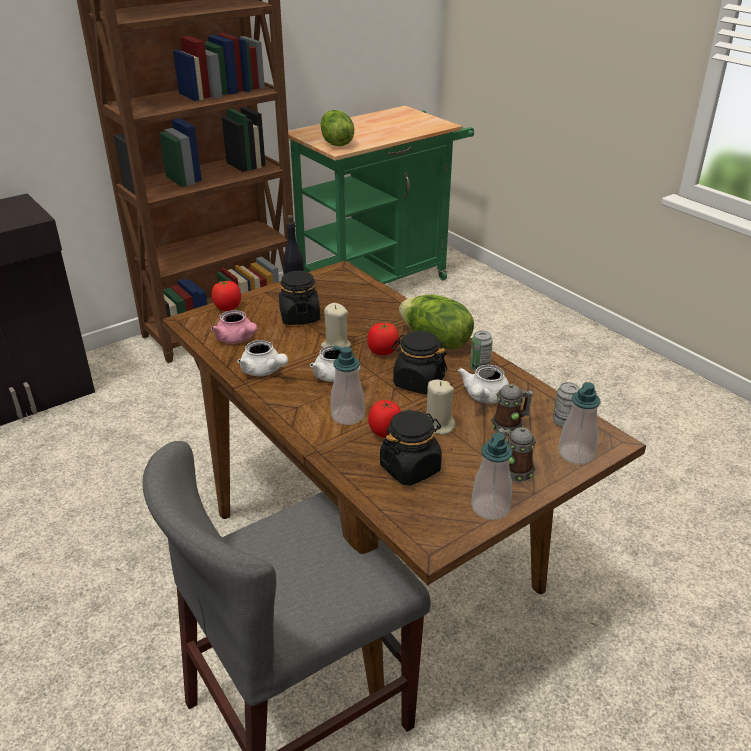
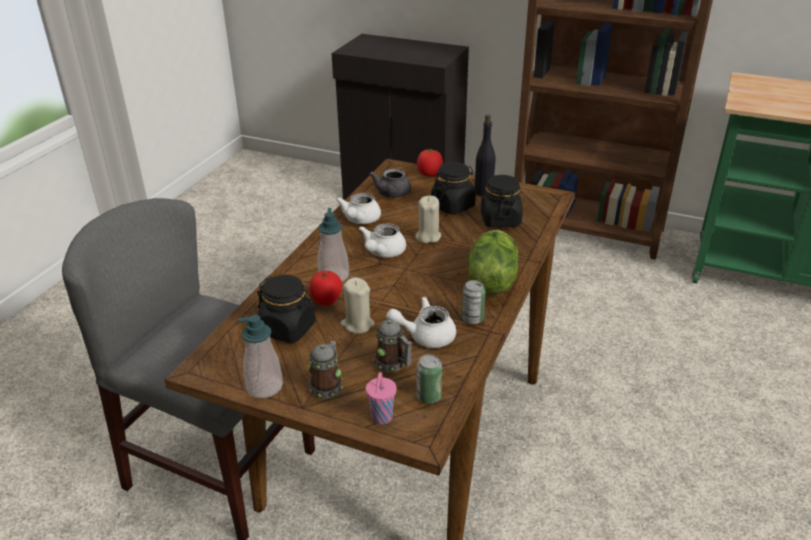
camera: 60 degrees right, 0 degrees up
(237, 339) = (391, 194): pink teapot -> grey teapot
(336, 143) = (754, 99): lettuce -> none
(383, 352) = (443, 261): tomato -> none
(418, 382) = (414, 293): black jar -> black jar (500, 220)
(576, 454) = (381, 418): soap dispenser -> pink cup

